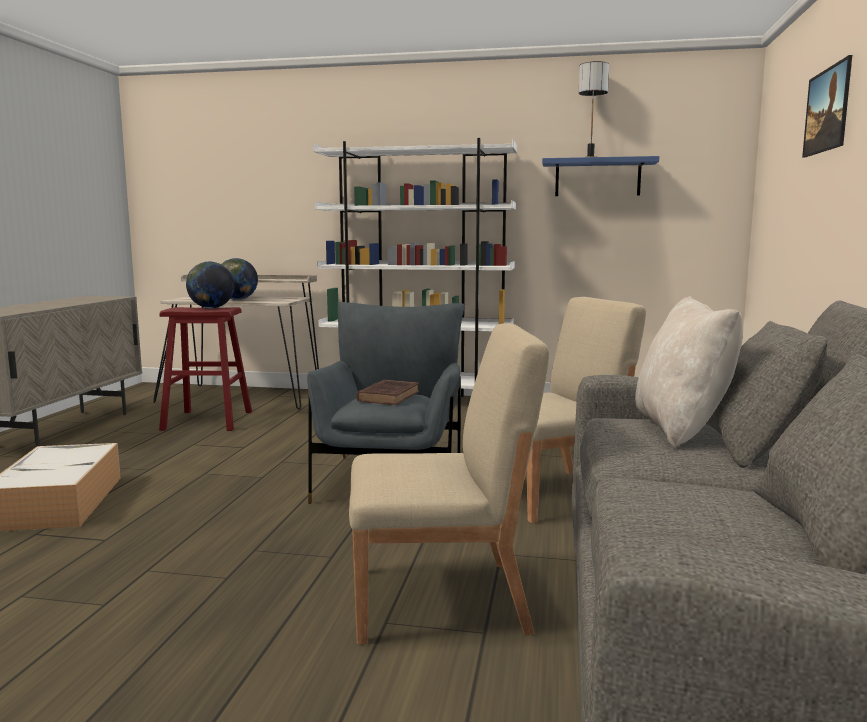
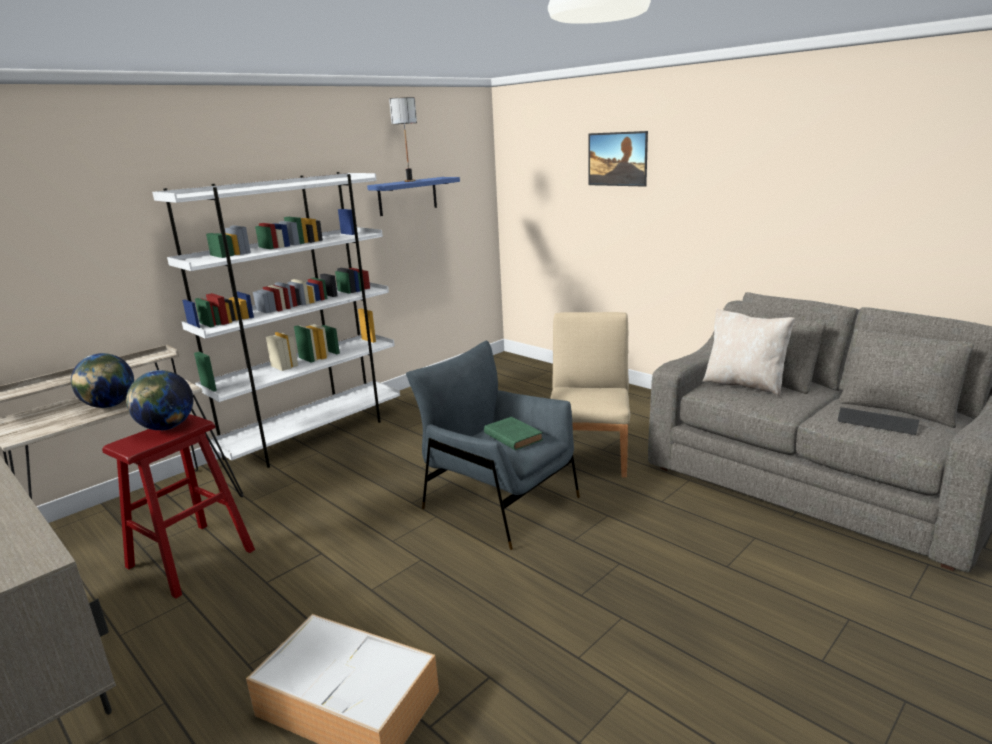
camera: 55 degrees left, 10 degrees up
(389, 396) = (512, 436): brown book -> green book
(442, 600) = (710, 539): beige chair -> none
(690, 513) = (877, 422): none -> keyboard

